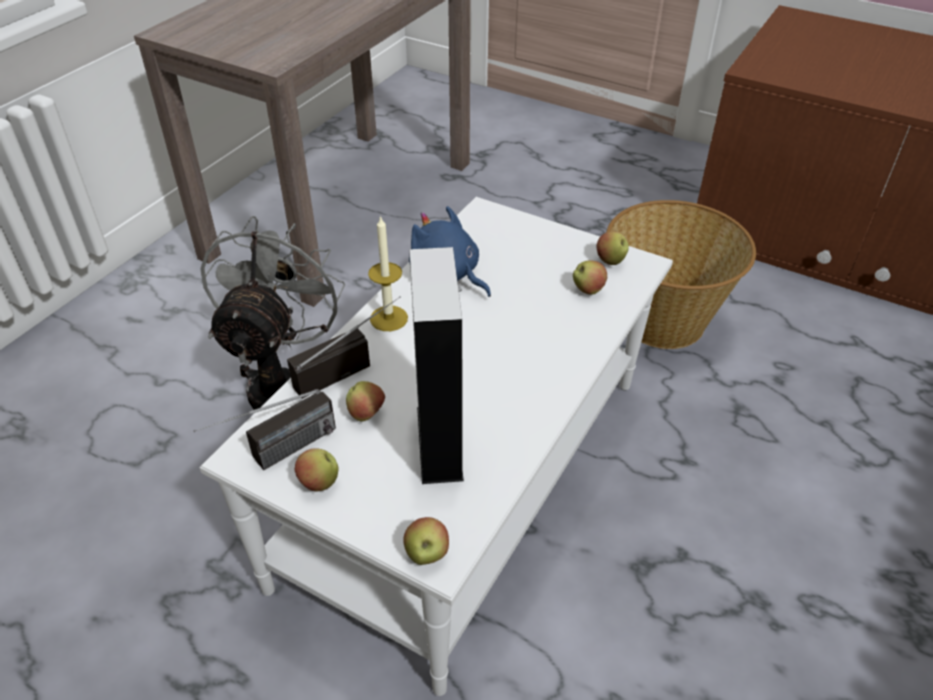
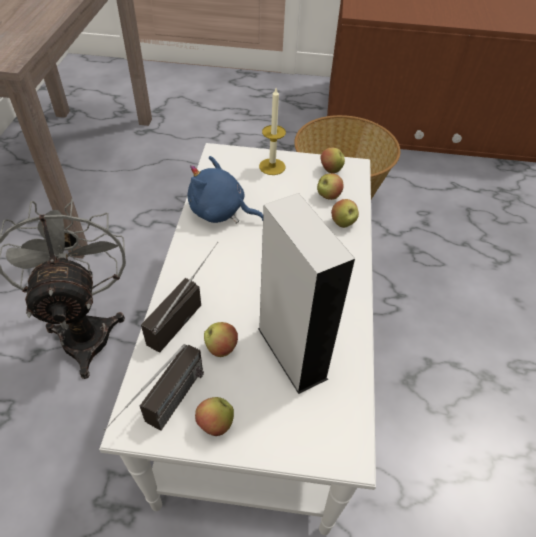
camera: 25 degrees left, 5 degrees up
(389, 318) = (193, 259): candle -> candle (272, 166)
(427, 554) = (336, 454): apple -> apple (343, 223)

